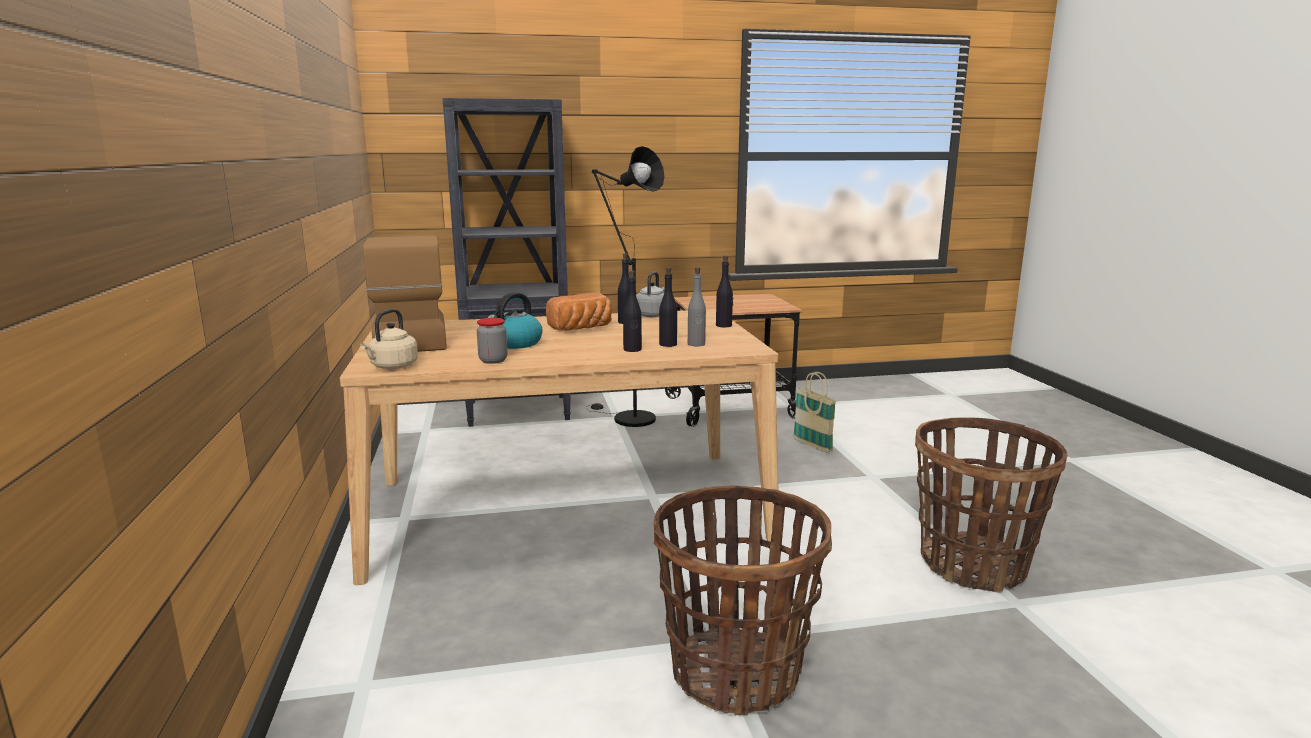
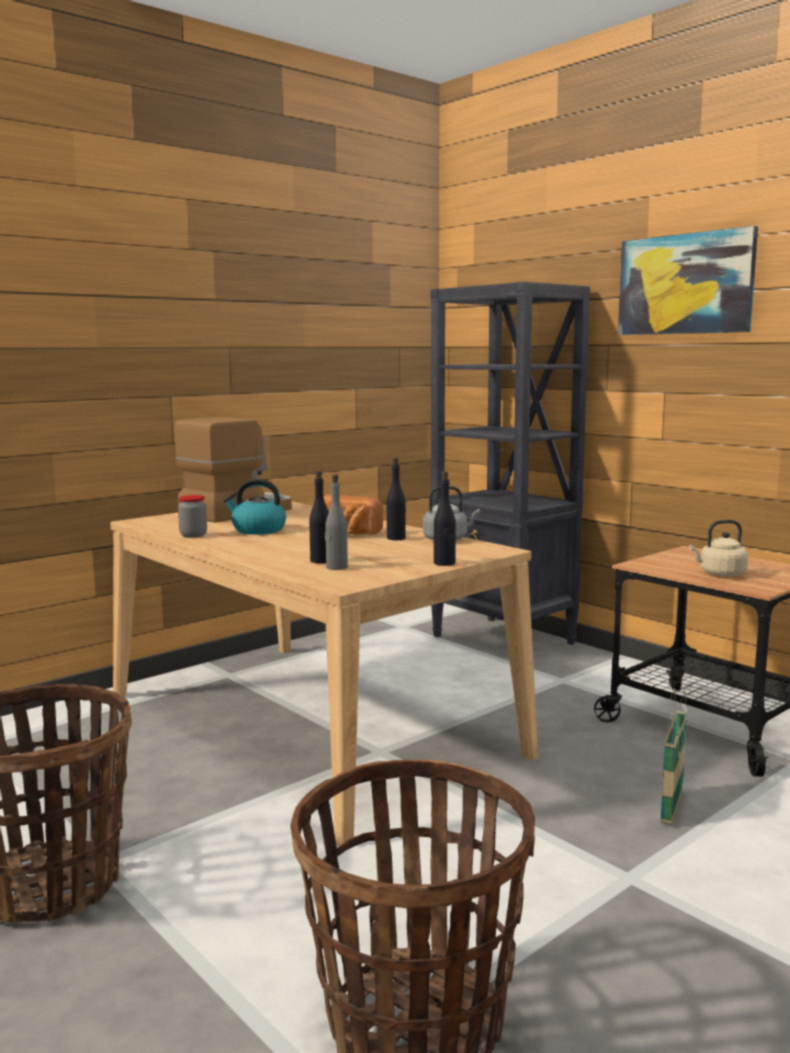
camera: 60 degrees right, 5 degrees down
(392, 367) = (148, 523): beige kettle -> beige kettle (720, 574)
(627, 418) = (569, 685): black floor lamp -> none
(632, 349) = (282, 556): black bottle -> none
(637, 108) = (685, 284): none -> picture

